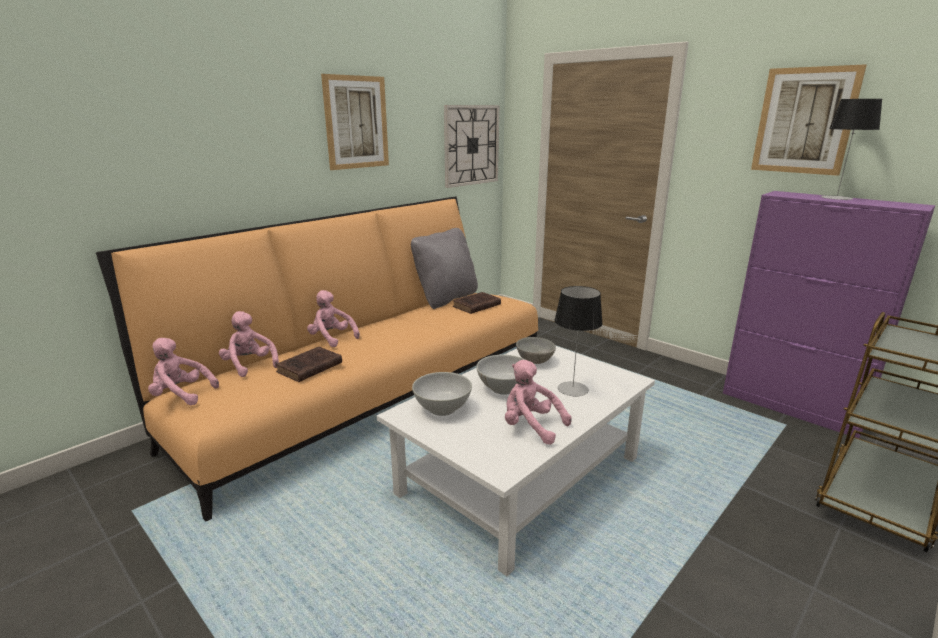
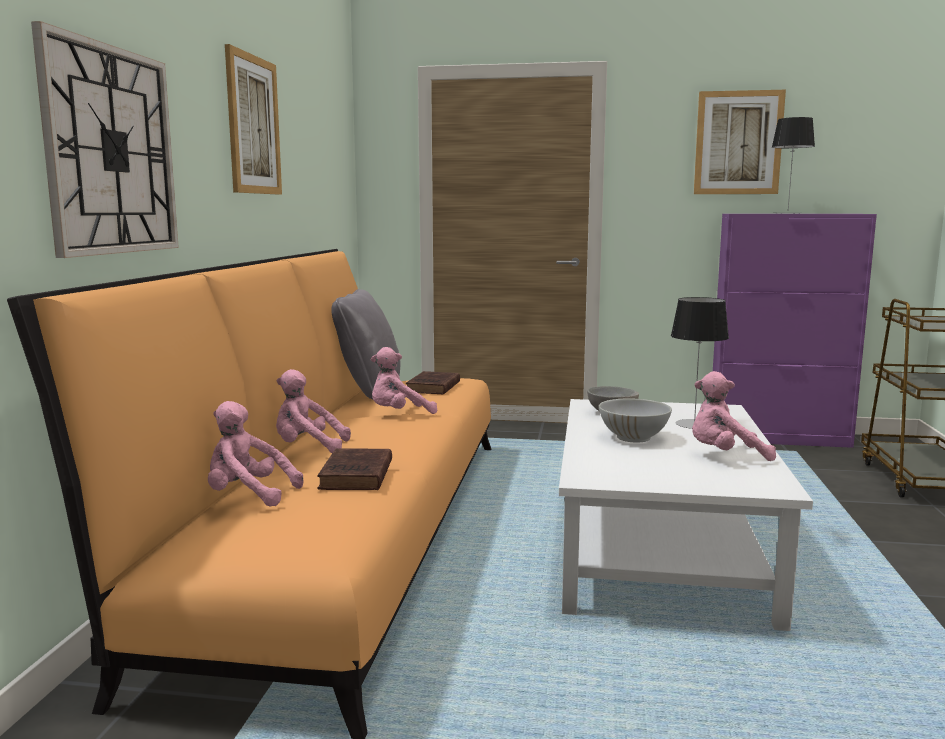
camera: 35 degrees left, 10 degrees down
(181, 395) = (213, 548): pink plush toy -> pink plush toy (399, 414)
(442, 409) = (614, 465): white bowl -> none
(471, 145) = (336, 180): wall clock -> wall clock (111, 151)

